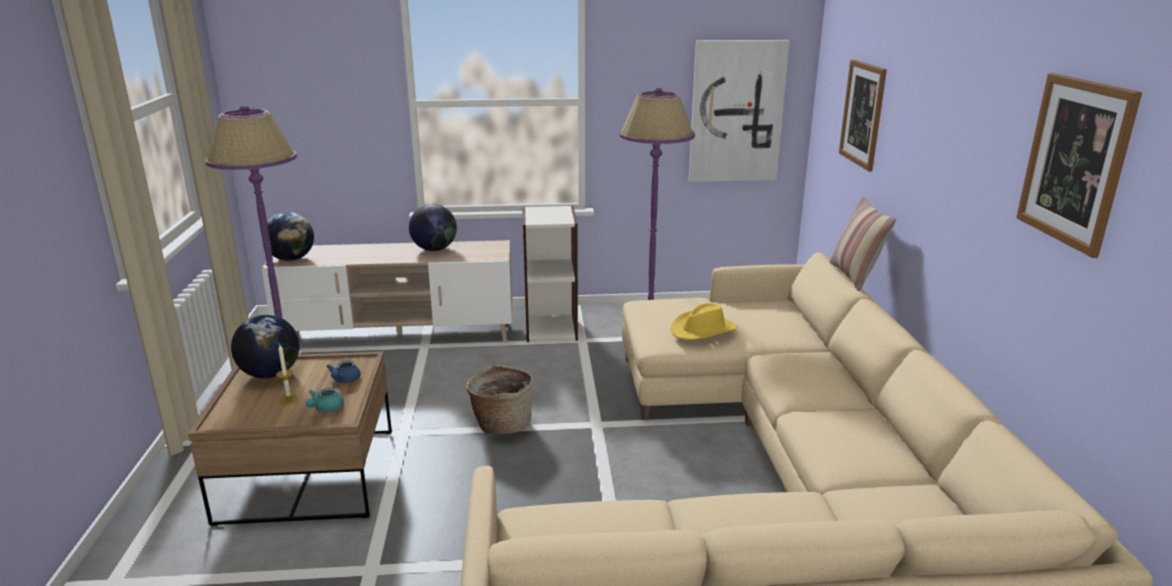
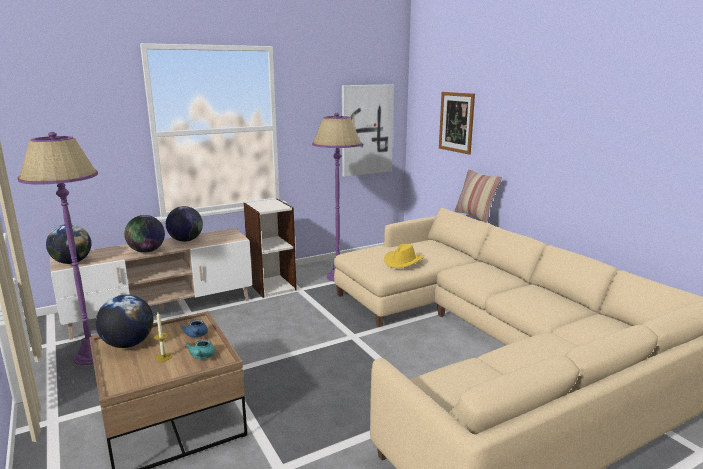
camera: 25 degrees left, 5 degrees down
(378, 257) = (147, 251): none -> globe
(501, 424) = (290, 350): basket -> none
(1075, 162) = (641, 121): picture -> none

